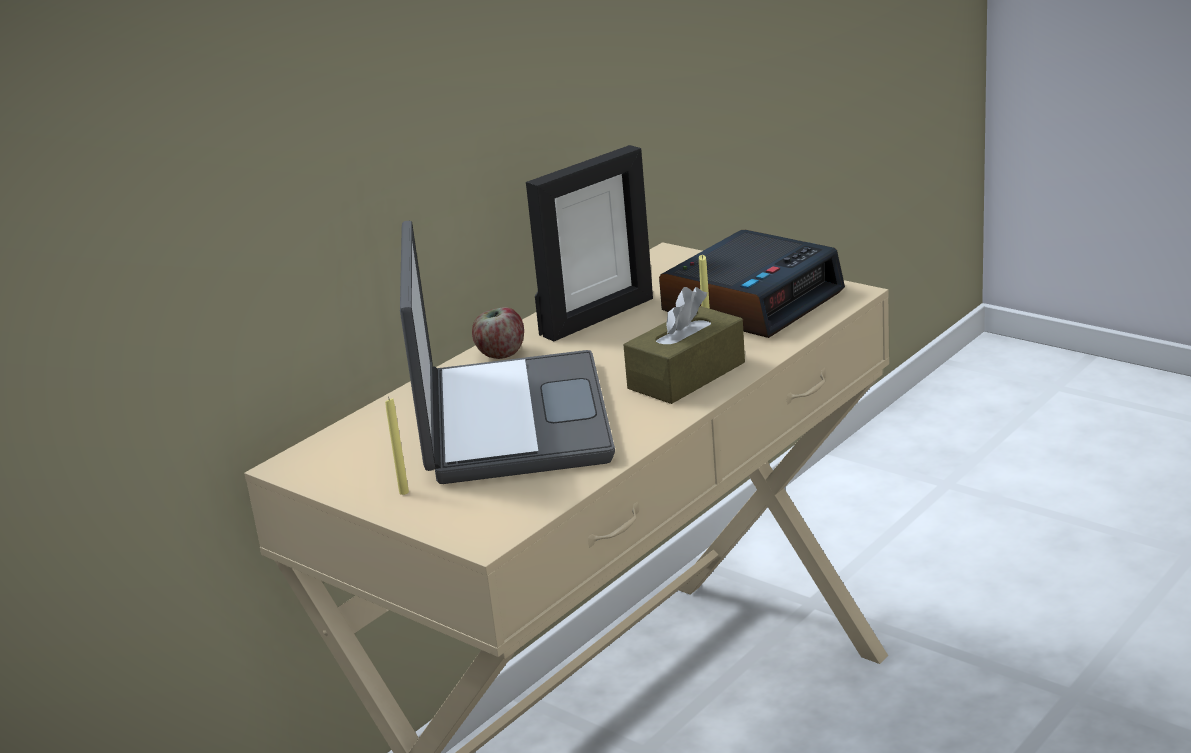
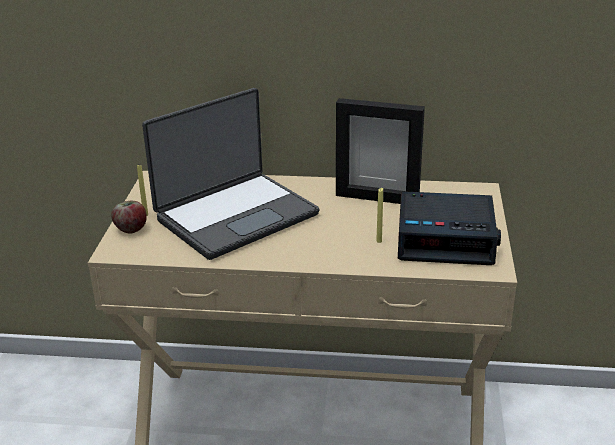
camera: 55 degrees right, 5 degrees up
(500, 354) = (308, 186): apple -> apple (131, 229)
(686, 375) = (328, 249): brown tissue box -> none

